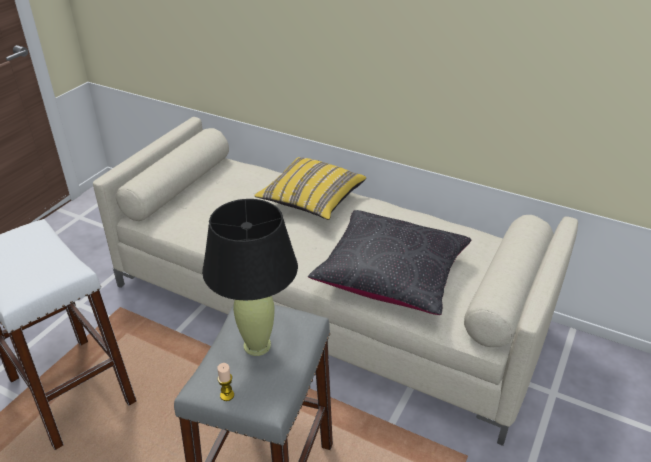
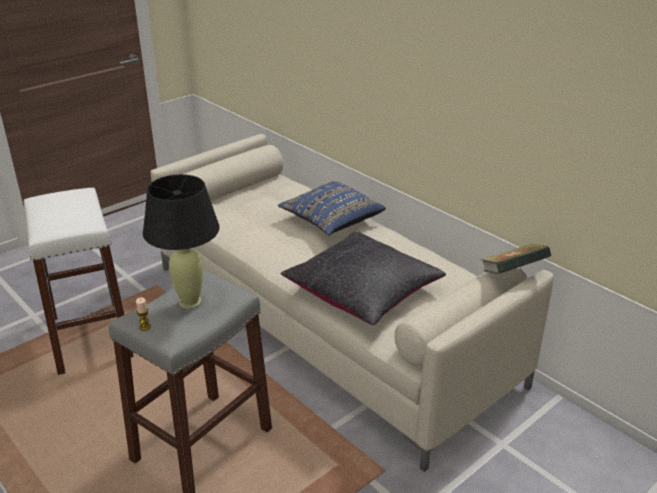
camera: 20 degrees right, 5 degrees down
(311, 201) = (331, 221): yellow pillow -> blue pillow
(542, 228) = (512, 274): none -> book

